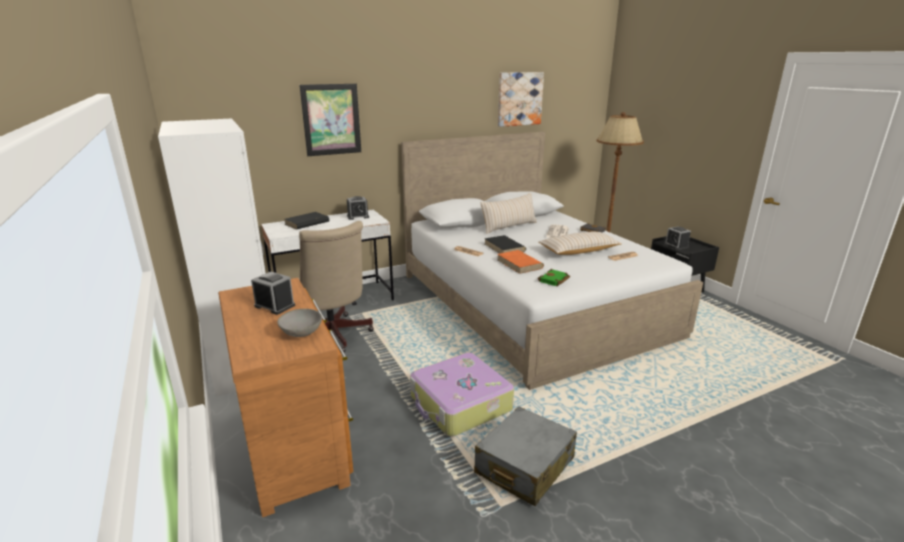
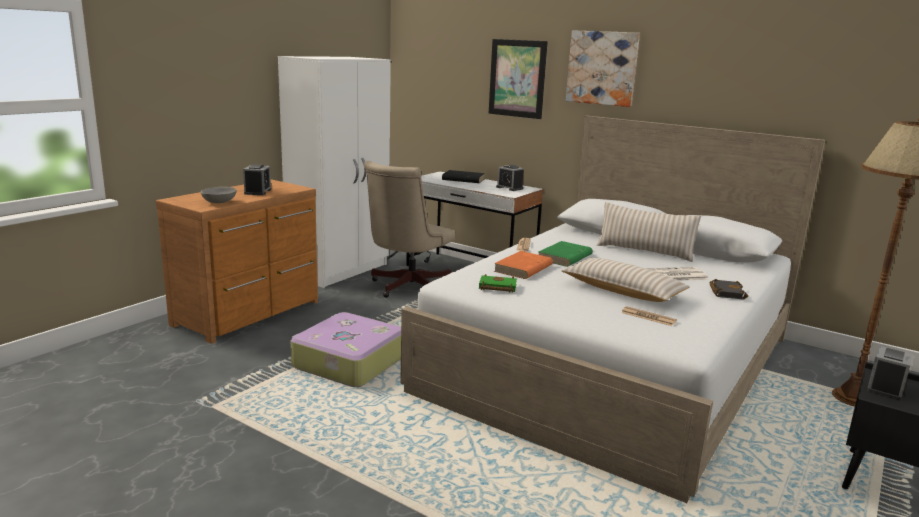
camera: 60 degrees right, 5 degrees down
(504, 248) = (564, 257): black book -> green book
(519, 99) = (784, 80): picture -> picture (602, 68)
(524, 466) = (273, 410): grey suitcase -> none

